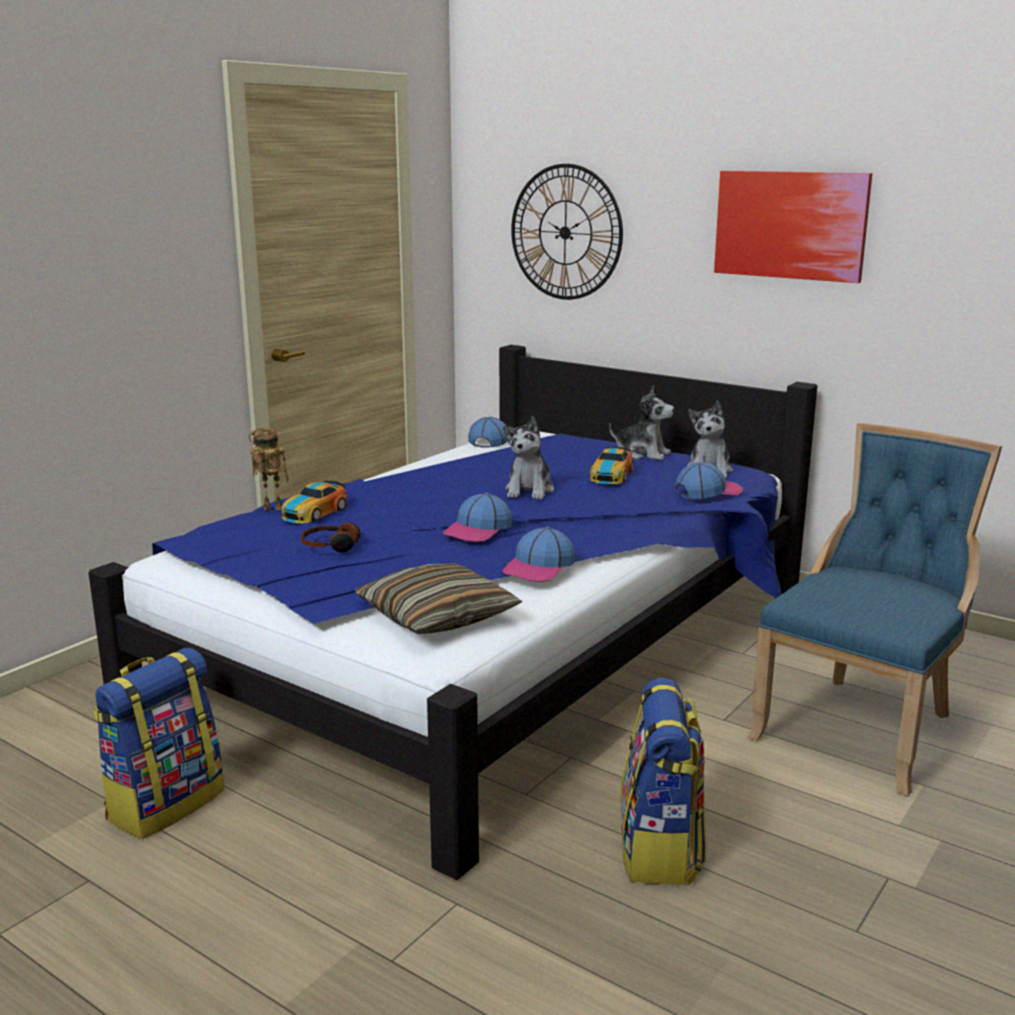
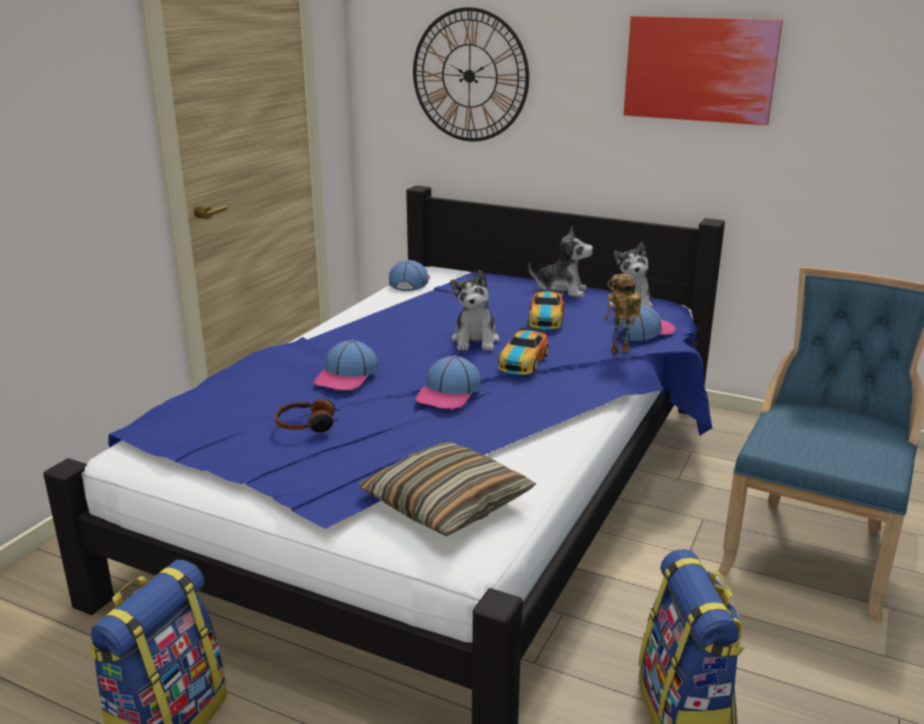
camera: 10 degrees left, 5 degrees up
(271, 509) = (224, 381): toy robot -> toy robot (619, 352)
(314, 512) = (272, 383): toy car -> toy car (523, 360)
(539, 567) = (526, 434): cap -> cap (346, 376)

